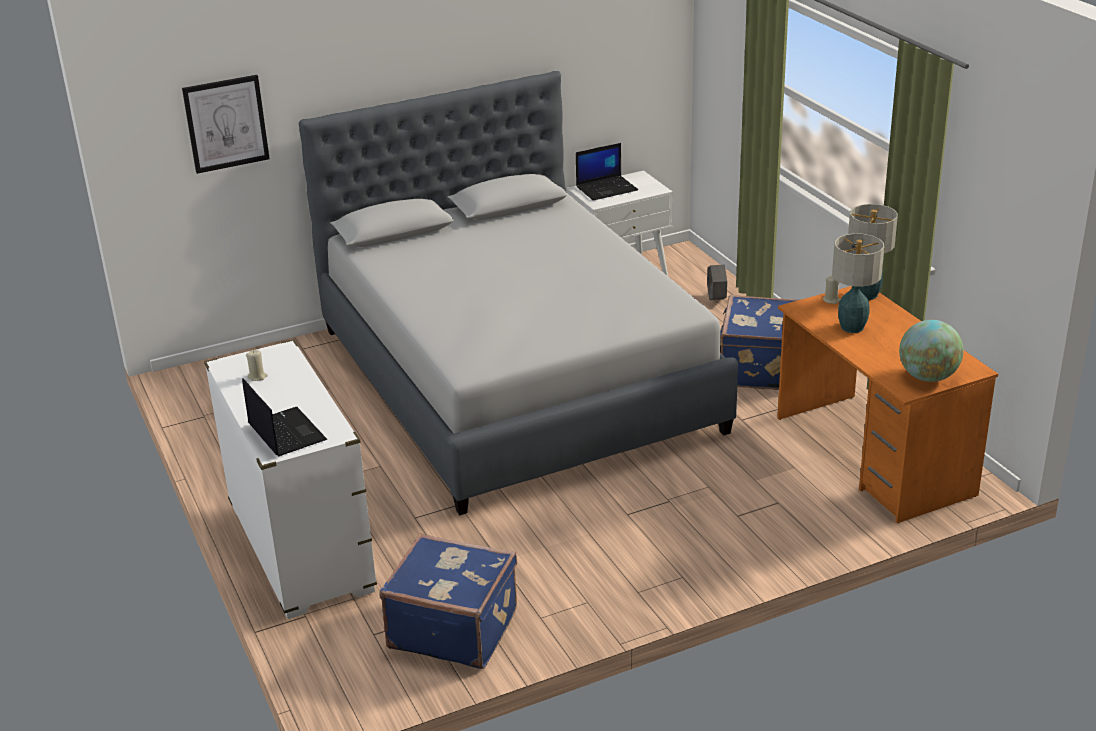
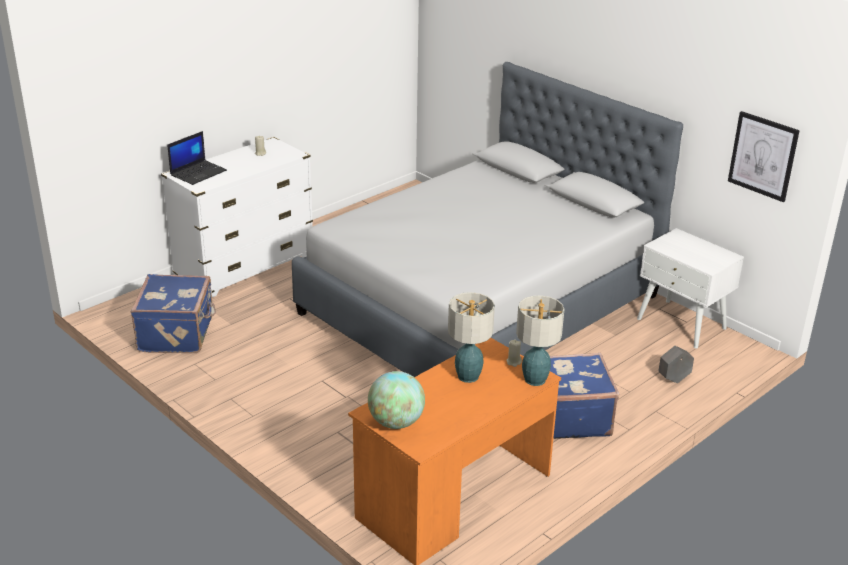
camera: 70 degrees right, 0 degrees up
(226, 123) = (473, 41): picture -> picture (763, 156)
(607, 188) = (689, 245): laptop -> none

